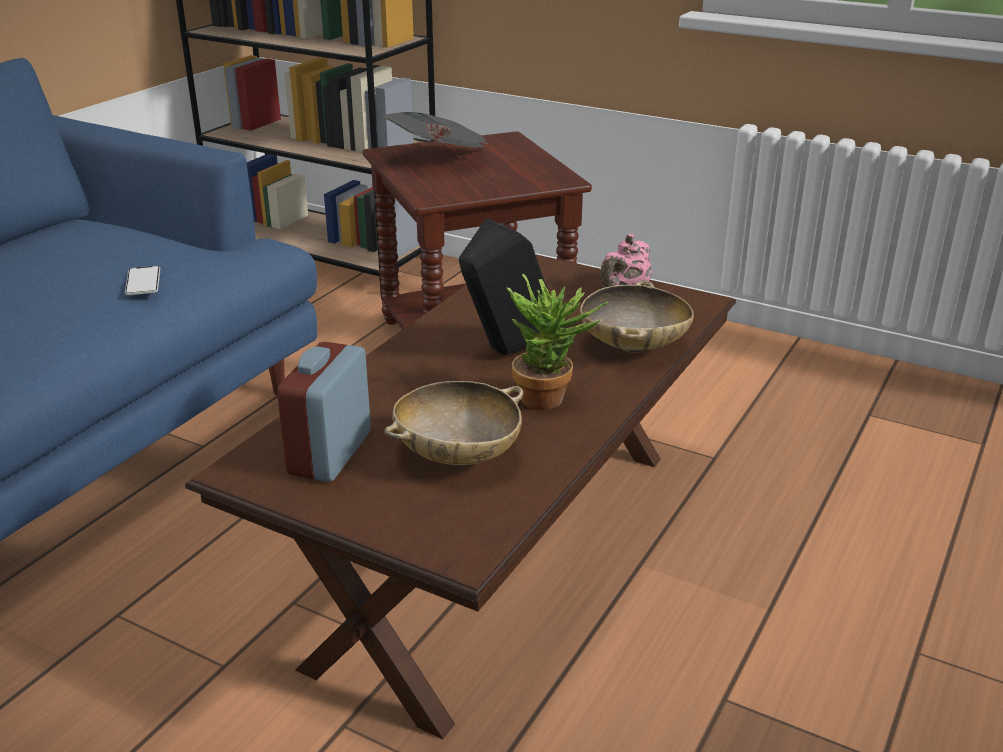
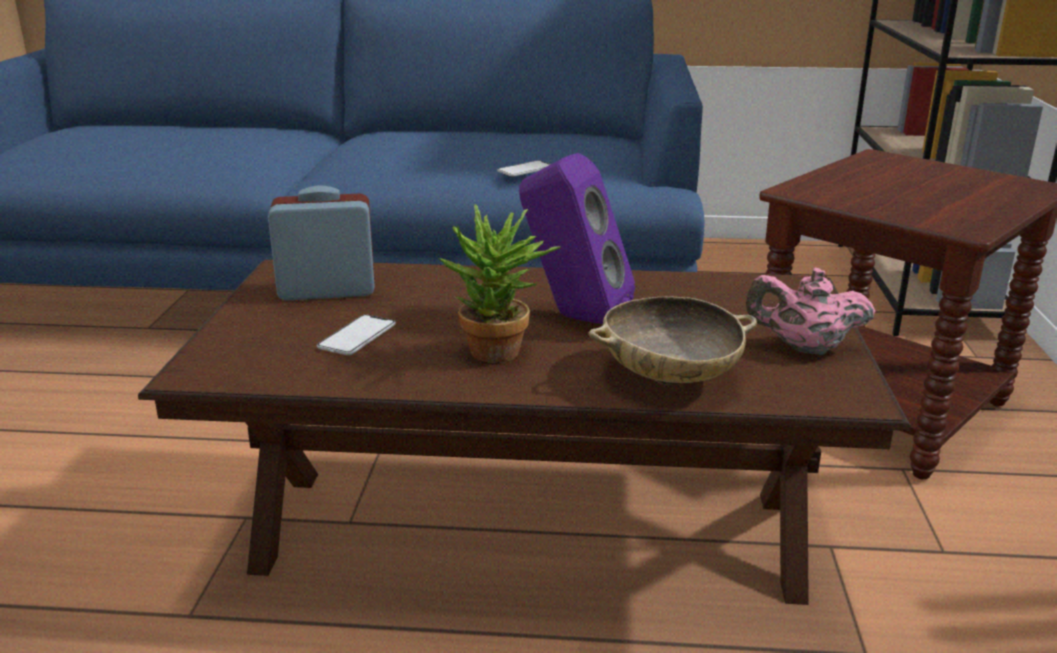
camera: 65 degrees right, 5 degrees down
(440, 160) = (903, 175): newspaper -> none
(457, 455) = (357, 336): beige bowl -> phone
(505, 353) = (573, 317): black speaker -> purple speaker

